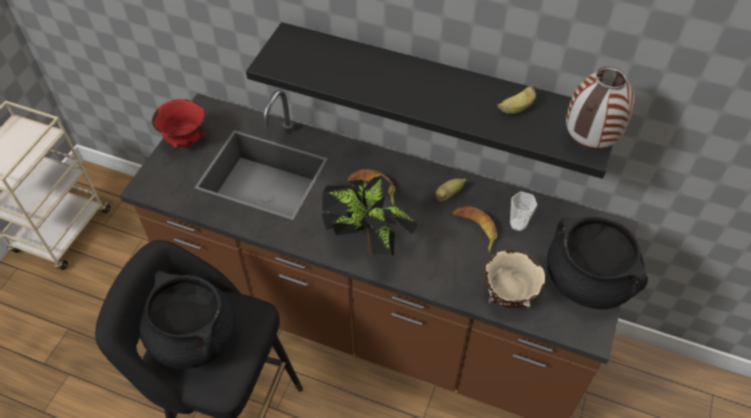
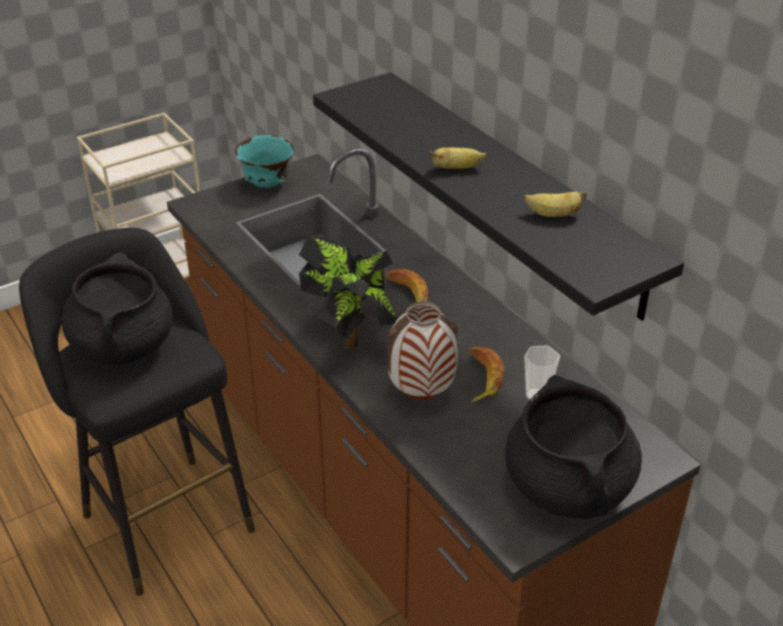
camera: 35 degrees right, 15 degrees down
(186, 141) = (268, 185): red bowl -> turquoise bowl
(449, 194) = (485, 335): banana -> banana (456, 168)
(508, 296) = (453, 453): beige bowl -> none
(588, 142) = (604, 272): vase -> vase (422, 394)

